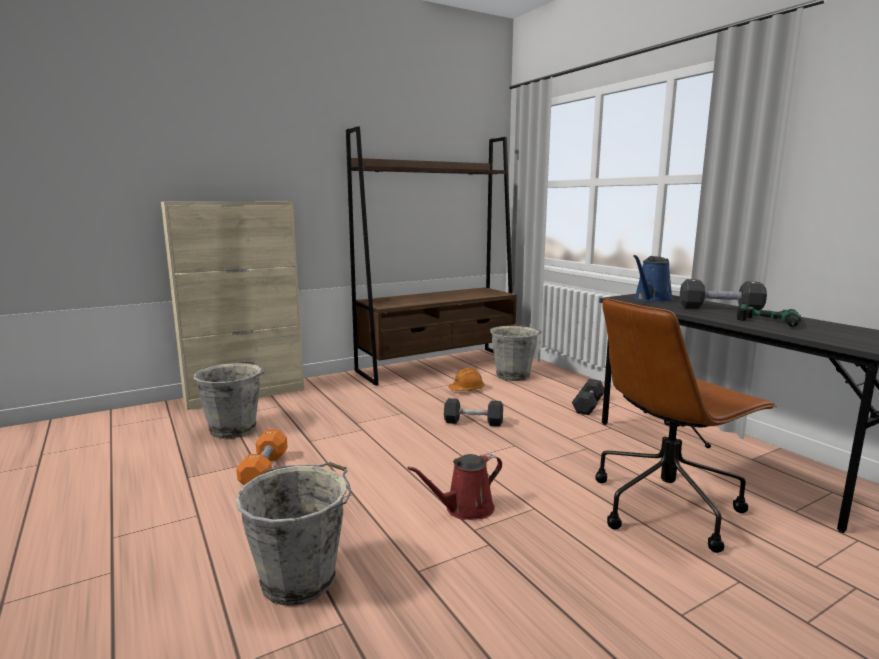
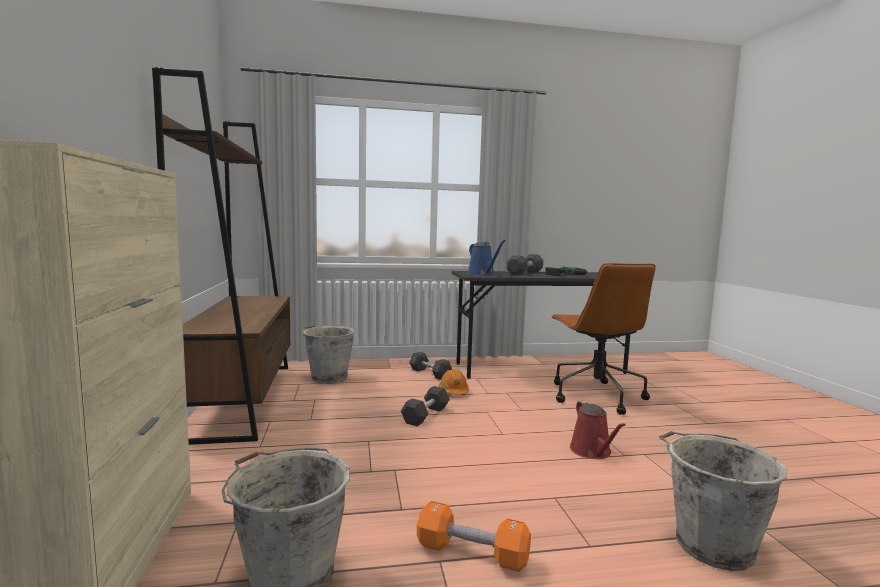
camera: 70 degrees left, 5 degrees down
(467, 389) = (338, 401): orange hard hat -> orange hard hat (453, 391)

